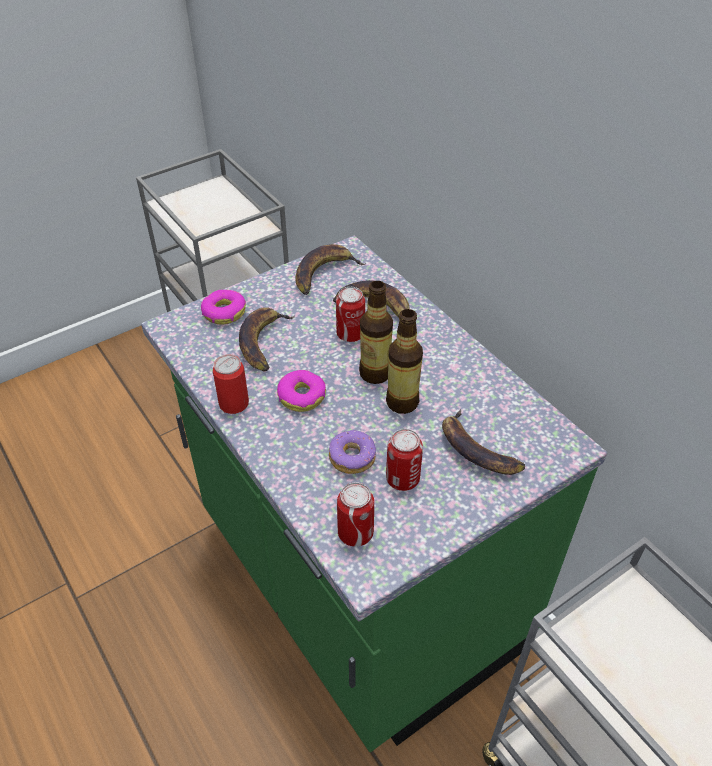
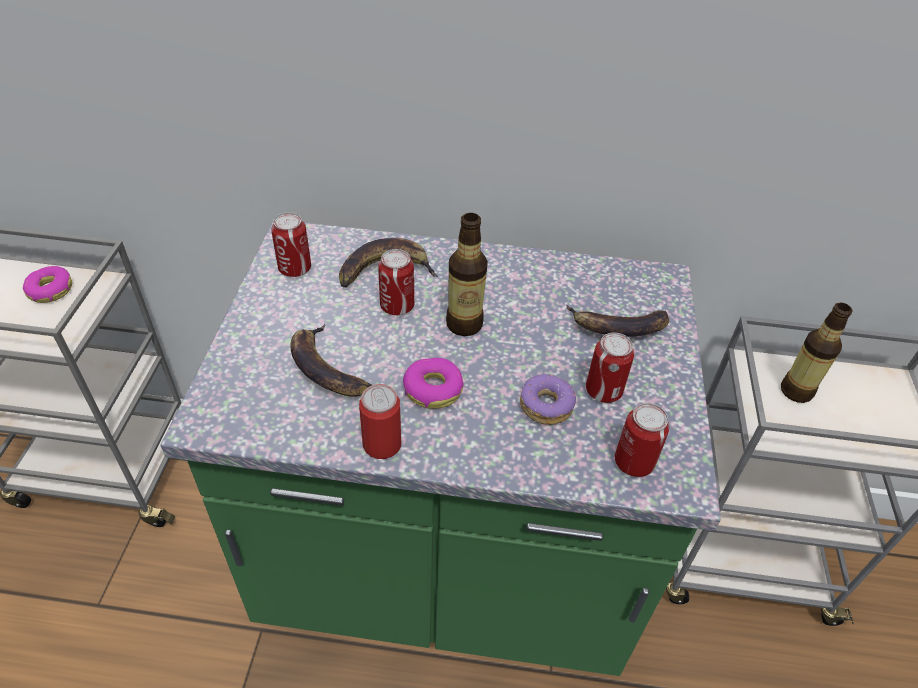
camera: 50 degrees left, 0 degrees up
(224, 312) = (245, 369): donut -> donut (50, 290)
(324, 273) = (295, 268): banana -> can
(402, 402) = (518, 331): bottle -> bottle (796, 391)

